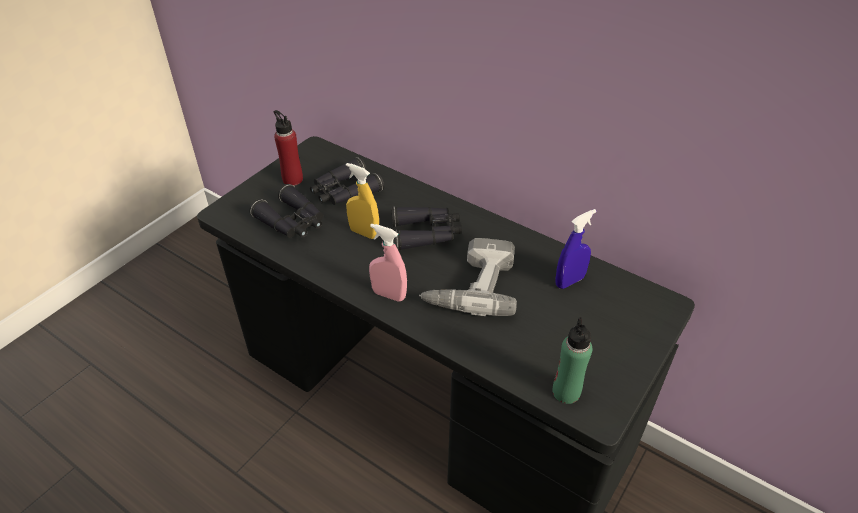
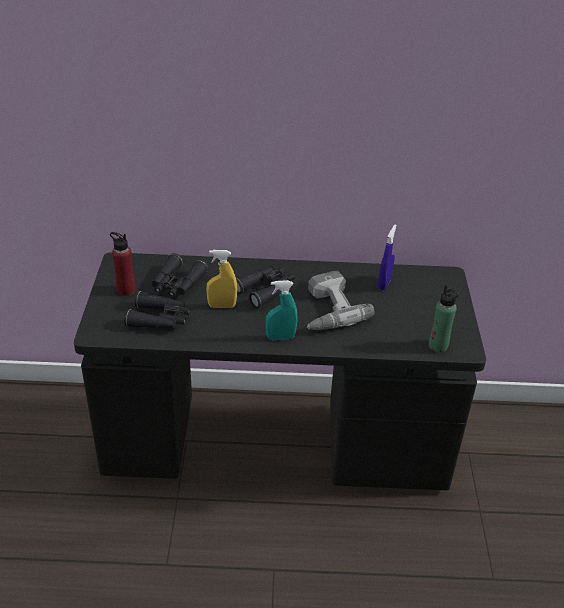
camera: 35 degrees left, 5 degrees down
(389, 295) = (280, 337): pink spray bottle -> turquoise spray bottle

